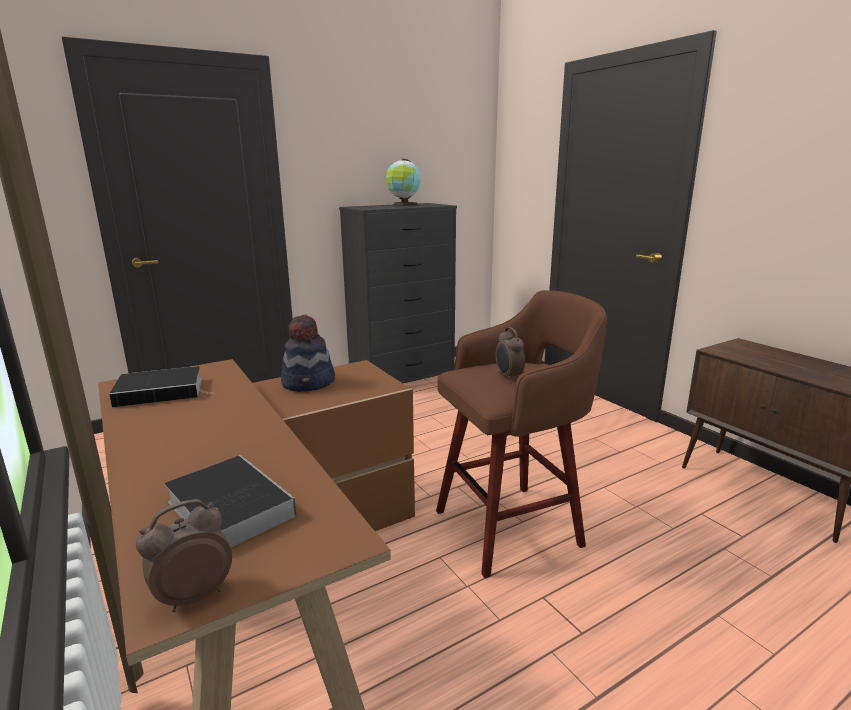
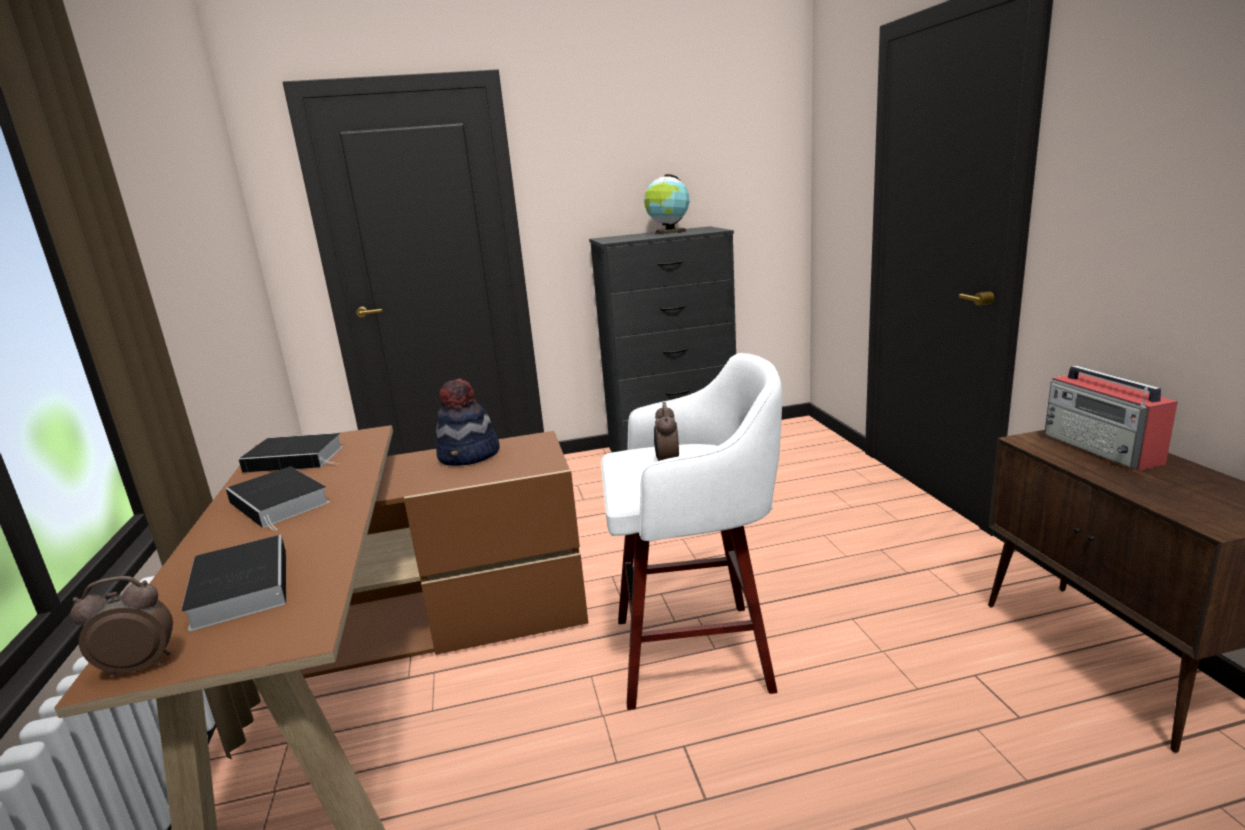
camera: 20 degrees right, 0 degrees up
(189, 430) = (281, 503): none -> book
(512, 527) = (697, 653): brown stool -> white stool
(763, 353) = (1102, 449): none -> radio

